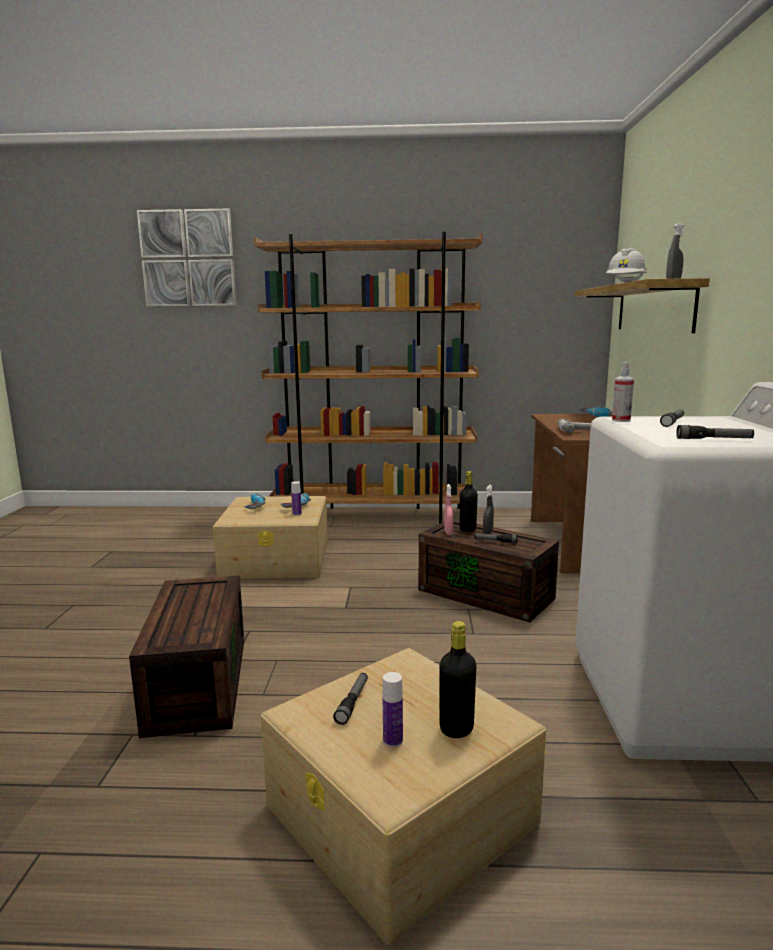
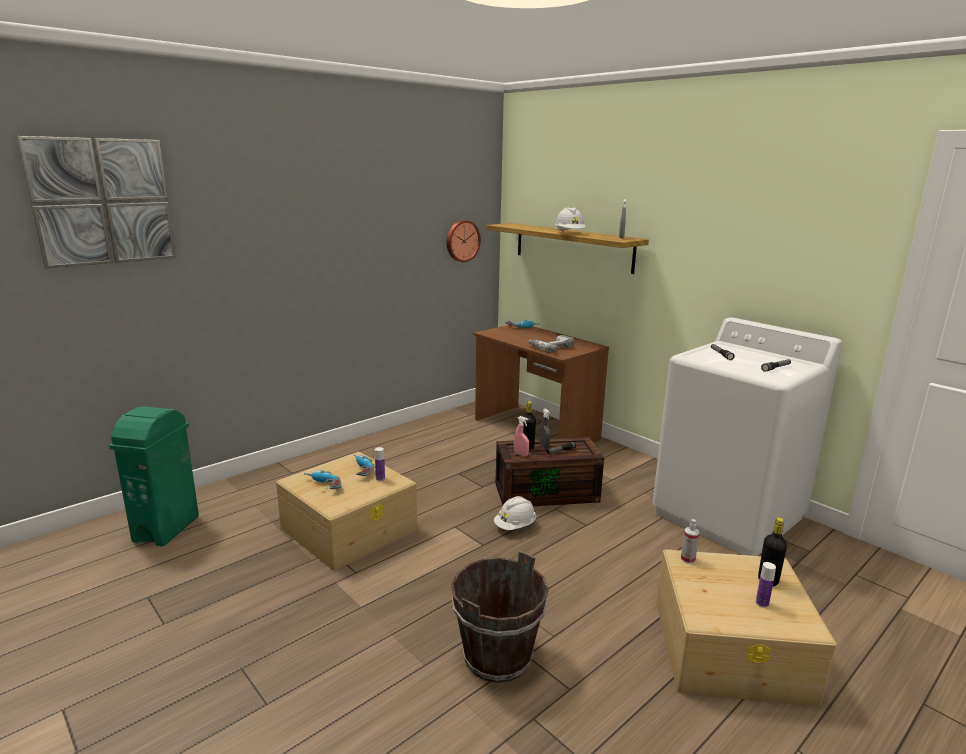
camera: 45 degrees left, 5 degrees up
(185, 522) = (167, 529): none -> green trash can
(196, 682) = (497, 657): brown storage box -> brown bucket
(352, 702) = (711, 596): flashlight -> none
(374, 515) = (351, 453): brown bookcase -> none
(400, 606) = (515, 526): none -> white hard hat
(549, 311) = (462, 241): none -> wall clock
(621, 420) = (697, 358): spray bottle -> spray bottle (687, 559)

